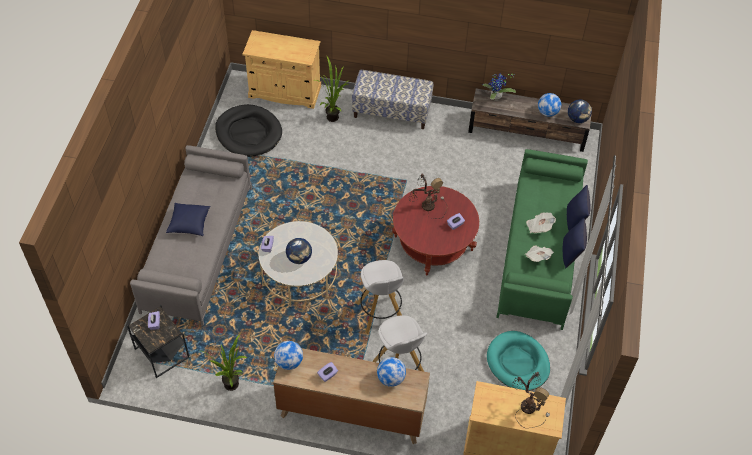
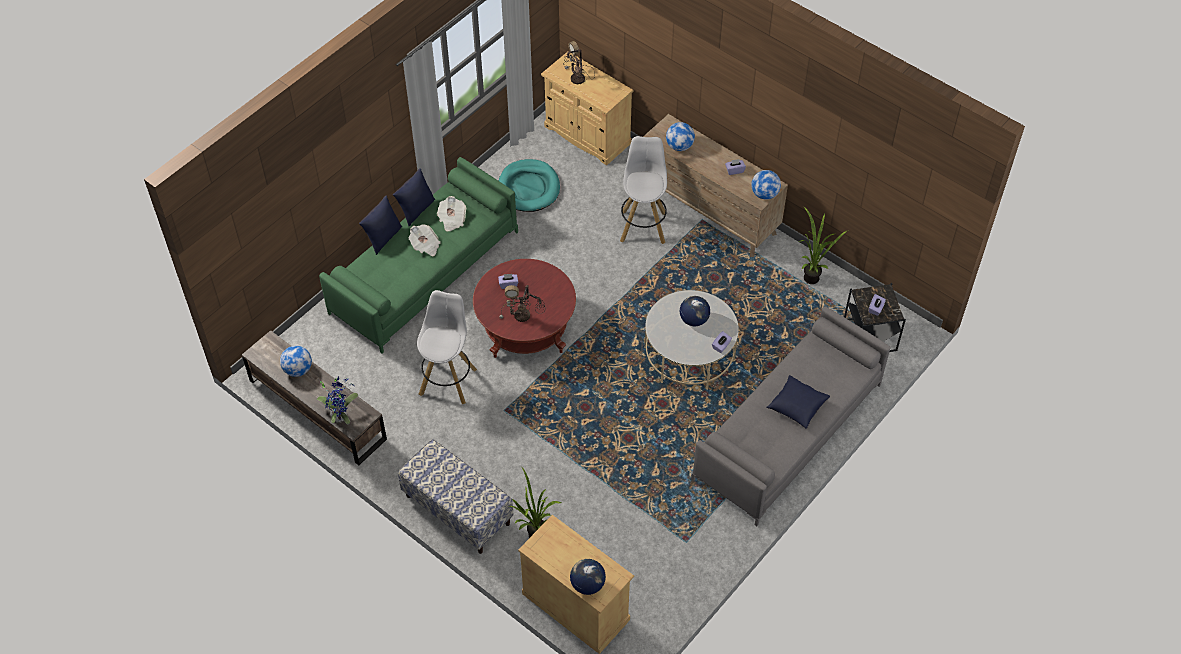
camera: 150 degrees left, 0 degrees up
(248, 133) = (657, 561): black dog bed -> none
(380, 315) = (629, 280): white stool -> white stool (448, 381)
(577, 119) = (272, 347): globe -> globe (587, 584)

